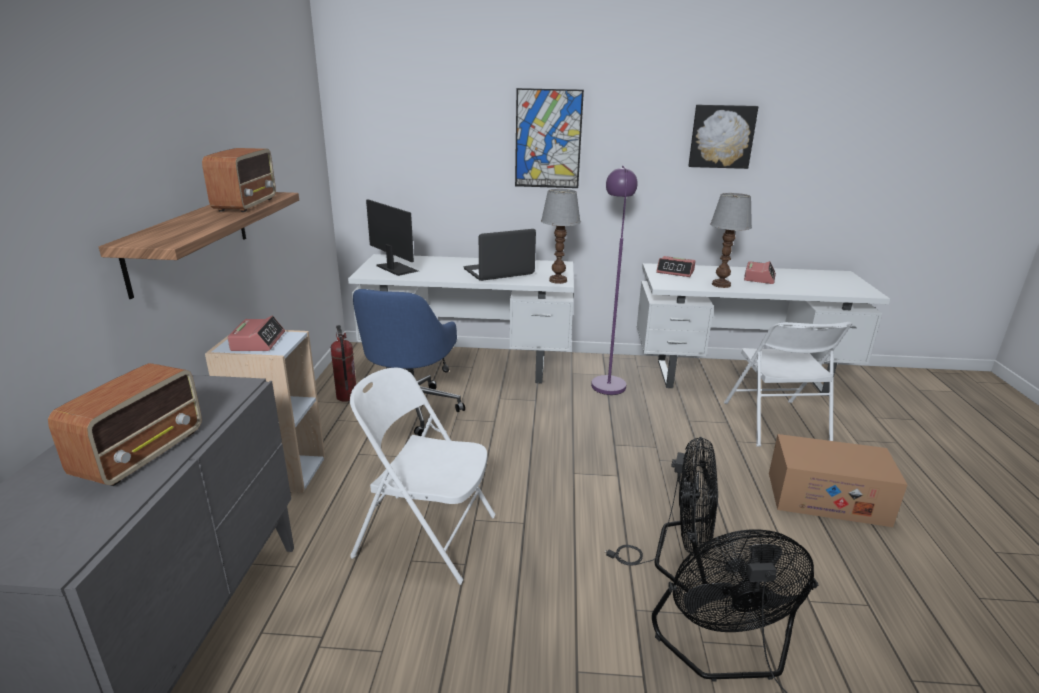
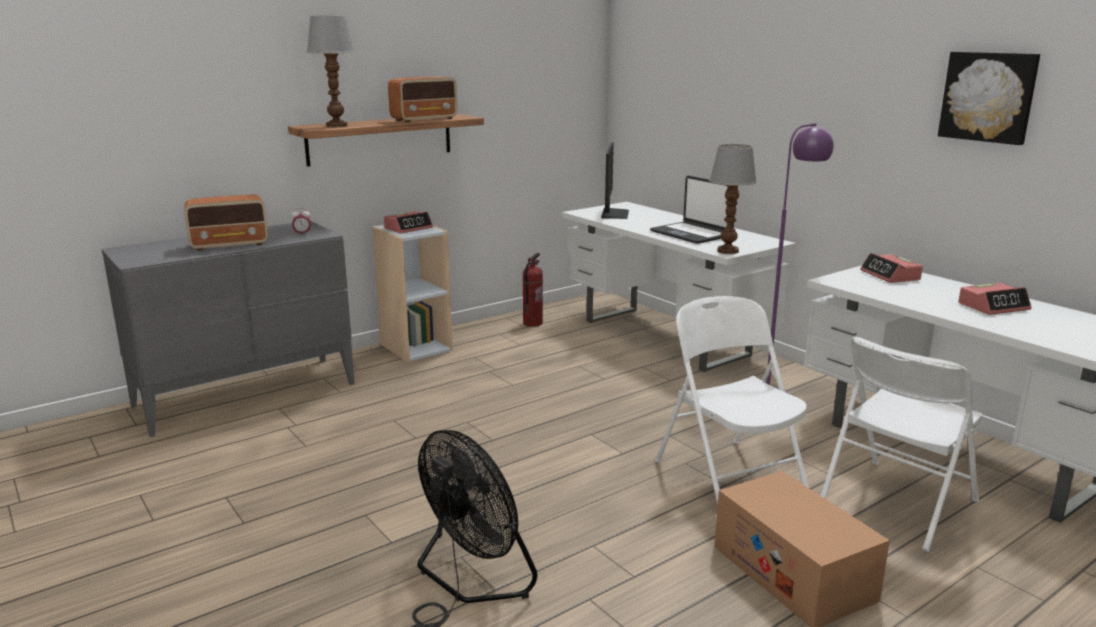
camera: 50 degrees right, 5 degrees down
(207, 396) = (302, 234): none -> alarm clock
(411, 411) = (557, 348): blue office chair -> none
(426, 535) = (425, 414): white chair -> white chair (730, 477)
(499, 272) = (691, 234): laptop -> laptop turned 150 degrees counterclockwise
(548, 139) = (785, 91): picture -> none
(676, 554) = (554, 513): black fan -> none
(721, 285) = (909, 298): table lamp -> table lamp (336, 126)

